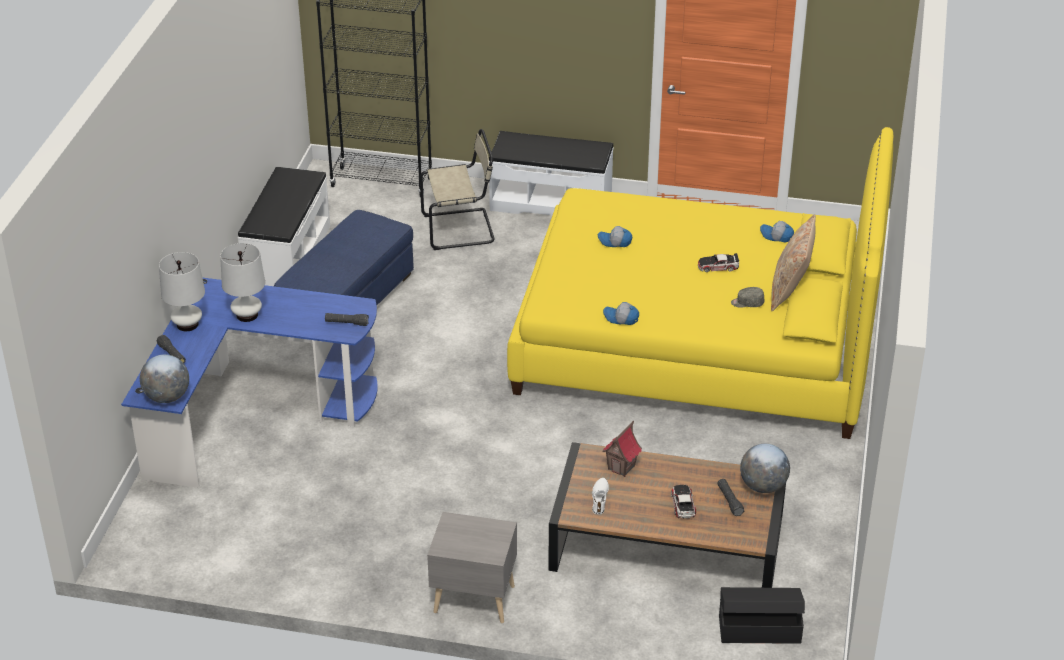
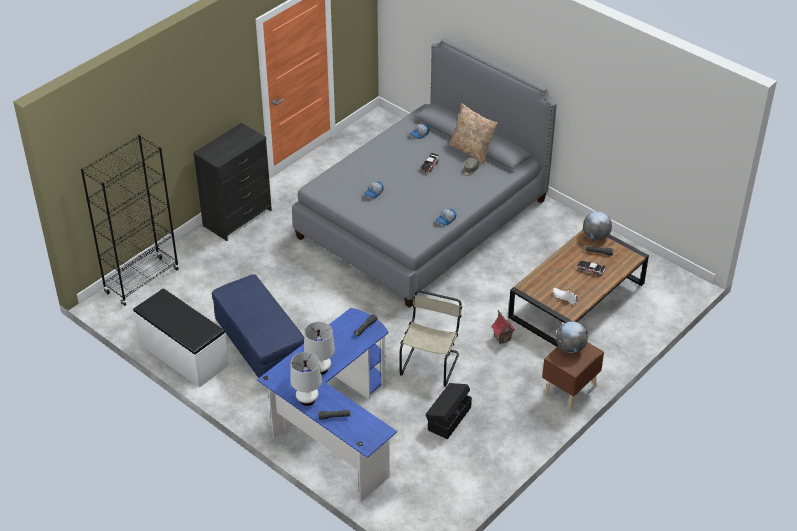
camera: 60 degrees left, 5 degrees up
(167, 397) = (377, 432): globe -> globe (570, 348)
(461, 229) = (228, 266): beige chair -> beige chair (430, 363)
(473, 598) = (569, 390): grey nightstand -> brown nightstand
(551, 203) = (237, 218): white bench -> black dresser
(622, 467) = (545, 279): toy house -> toy house (502, 338)
(697, 343) = (422, 218): yellow bed -> grey bed
(758, 628) = (659, 295): black storage box -> black storage box (448, 418)

